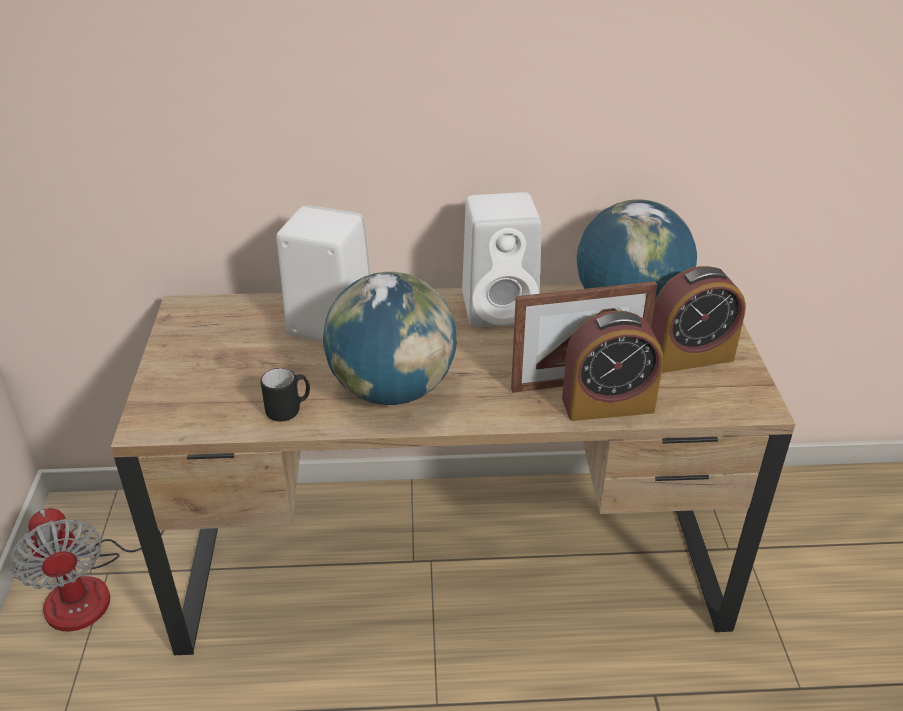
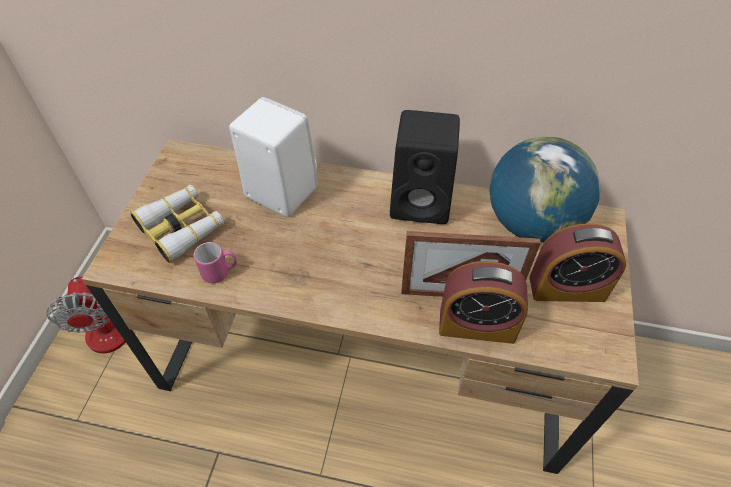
camera: 15 degrees right, 15 degrees up
(220, 377) = (181, 228): none -> binoculars
(289, 410) = (220, 272): black mug -> pink mug
(393, 389) = (306, 269): globe -> none
(502, 308) = (423, 202): white speaker -> black speaker

